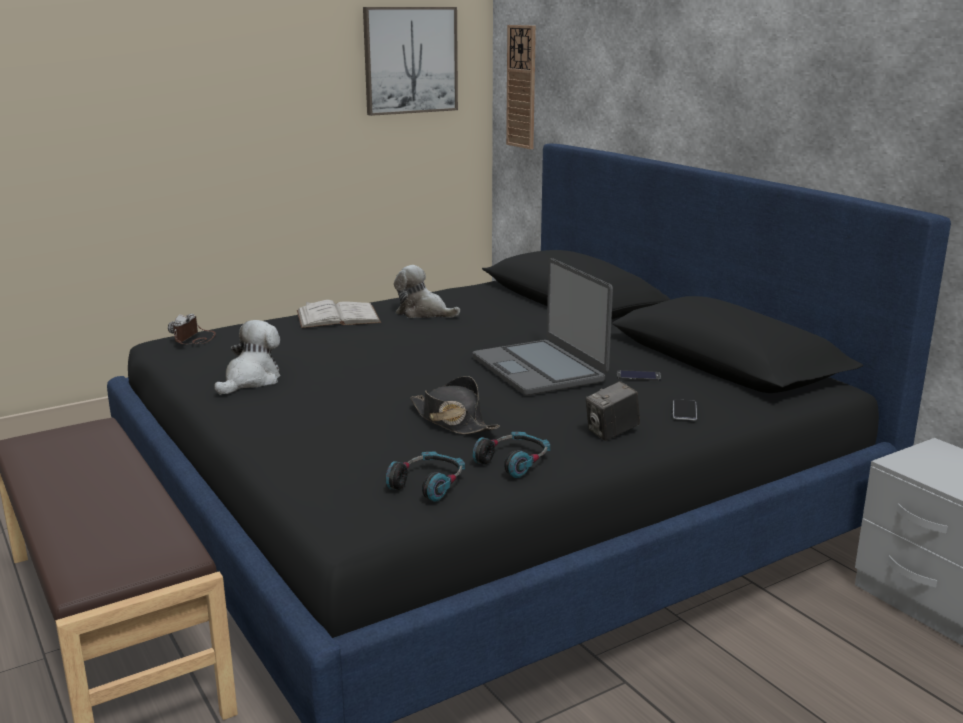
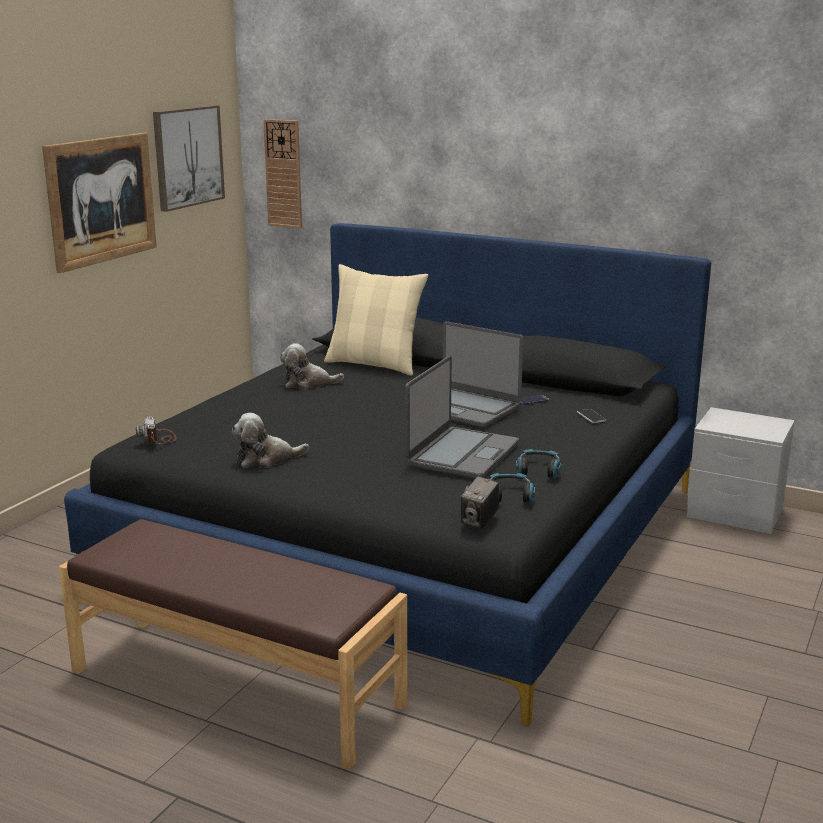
camera: 30 degrees left, 0 degrees up
(251, 380) = (266, 459): plush toy -> plush toy turned 105 degrees counterclockwise
(284, 94) = (101, 200): none -> picture
(338, 316) = (245, 398): white book -> none
(452, 421) = (462, 454): black hat -> laptop
(522, 306) = (374, 364): none -> beige pillow
(612, 433) = (568, 440): camera -> camera (479, 521)

